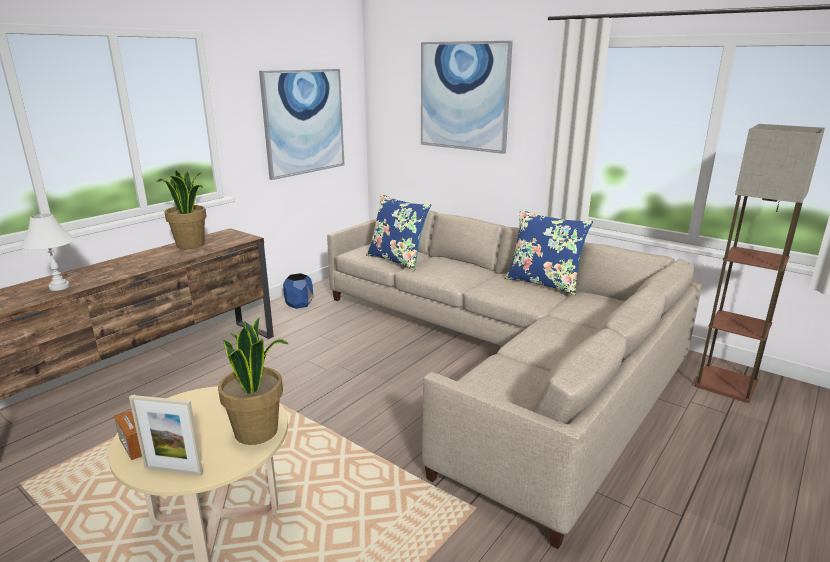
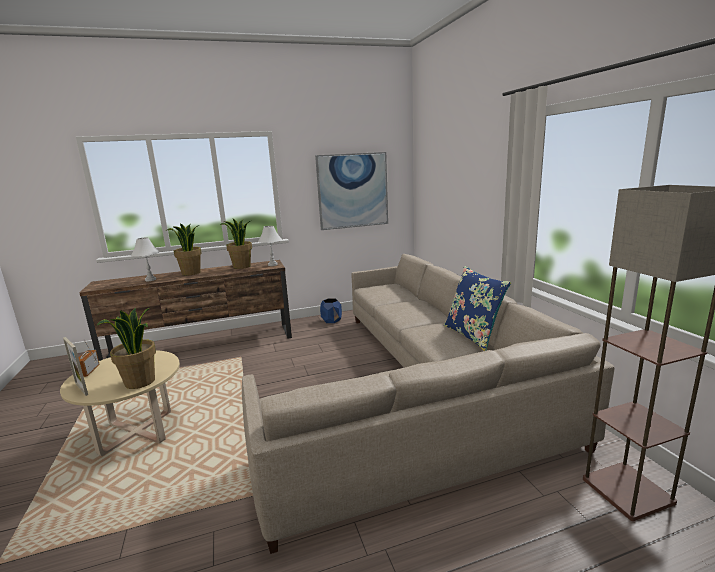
camera: 35 degrees right, 5 degrees down
(118, 266) = (191, 273): none -> potted plant
(236, 236) = (272, 265): none -> white table lamp
(397, 260) = (387, 298): blue pillow -> none
(464, 96) = (461, 169): picture -> none

